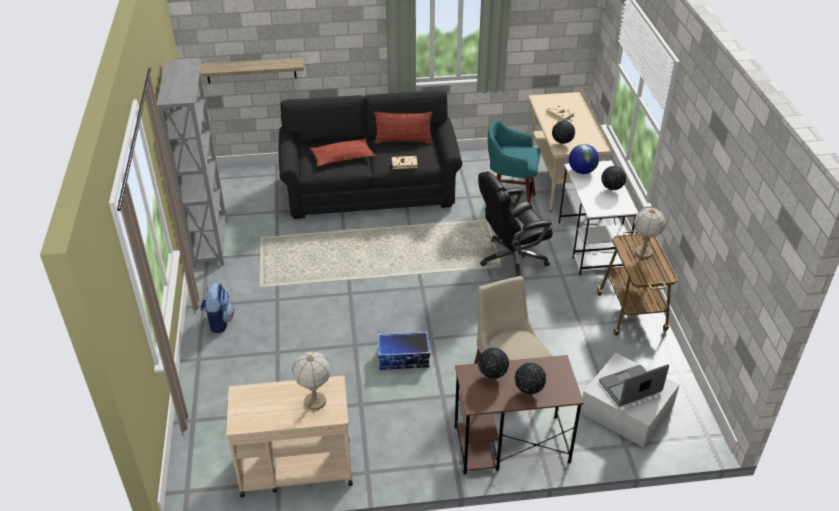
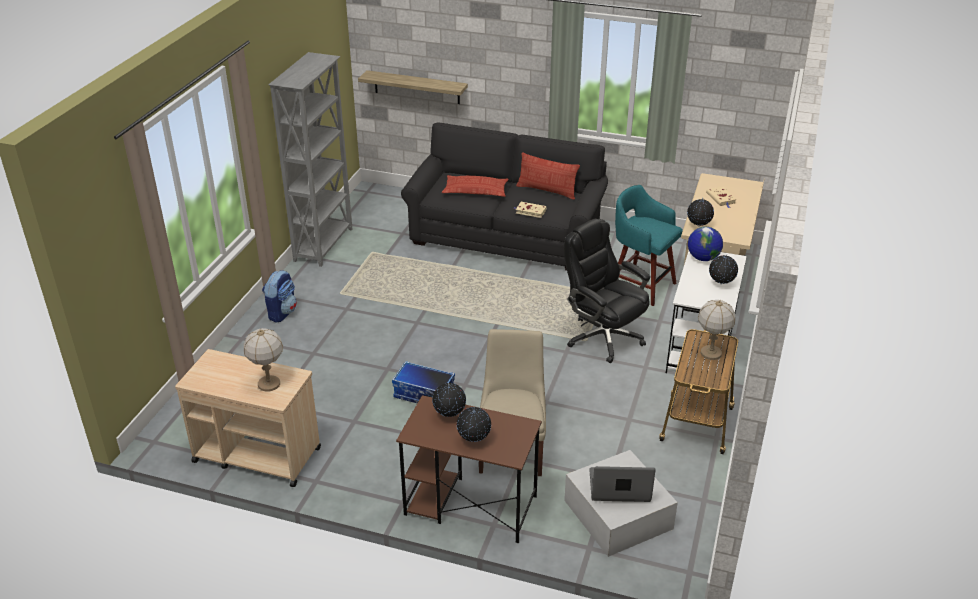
camera: 25 degrees right, 5 degrees down
(512, 259) = (603, 337): black office chair -> black office chair turned 45 degrees clockwise

